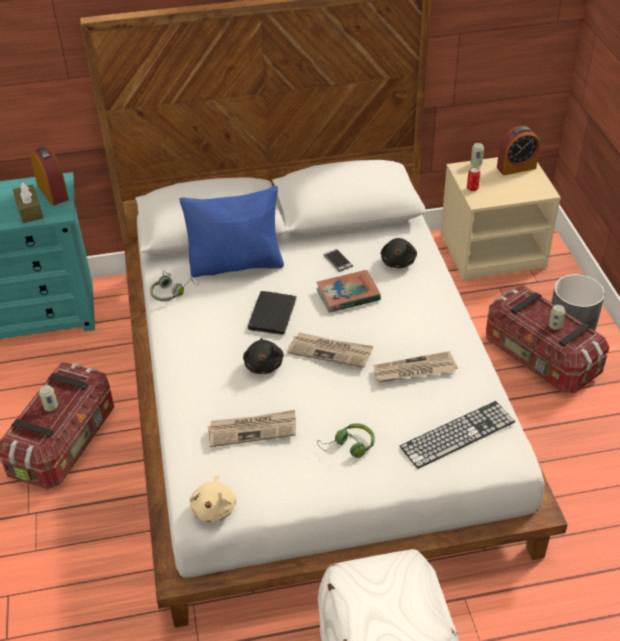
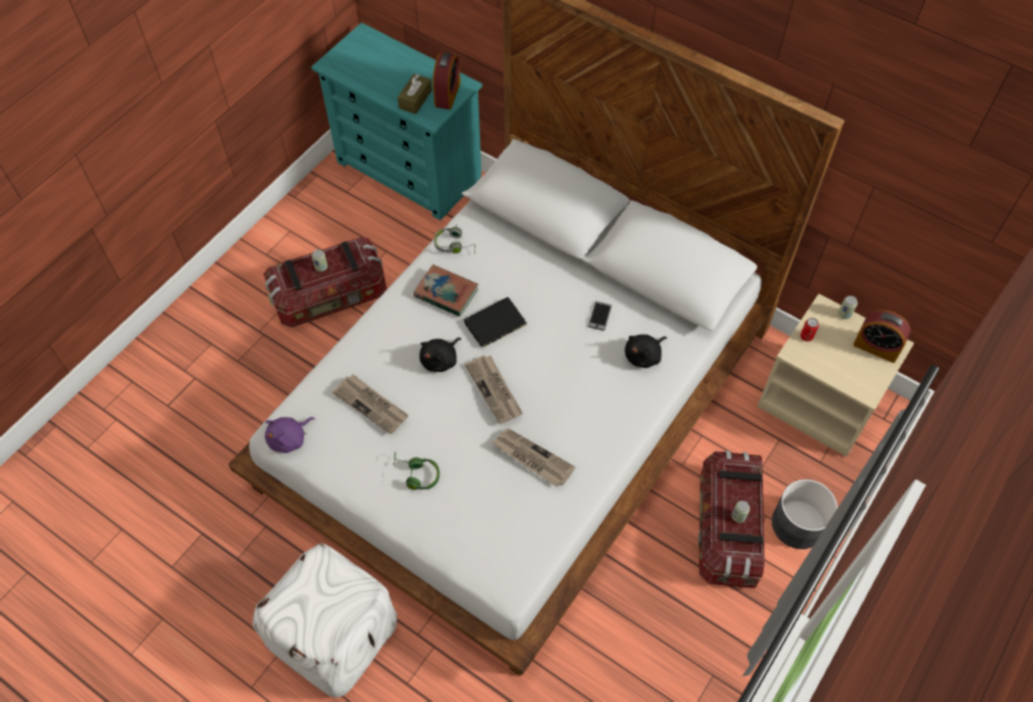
camera: 45 degrees right, 15 degrees up
(214, 508) = (289, 439): beige plush toy -> purple plush toy
(236, 264) = (525, 257): blue pillow -> none
(348, 295) = (568, 353): book -> book (446, 293)
(457, 434) = (495, 535): keyboard -> none

